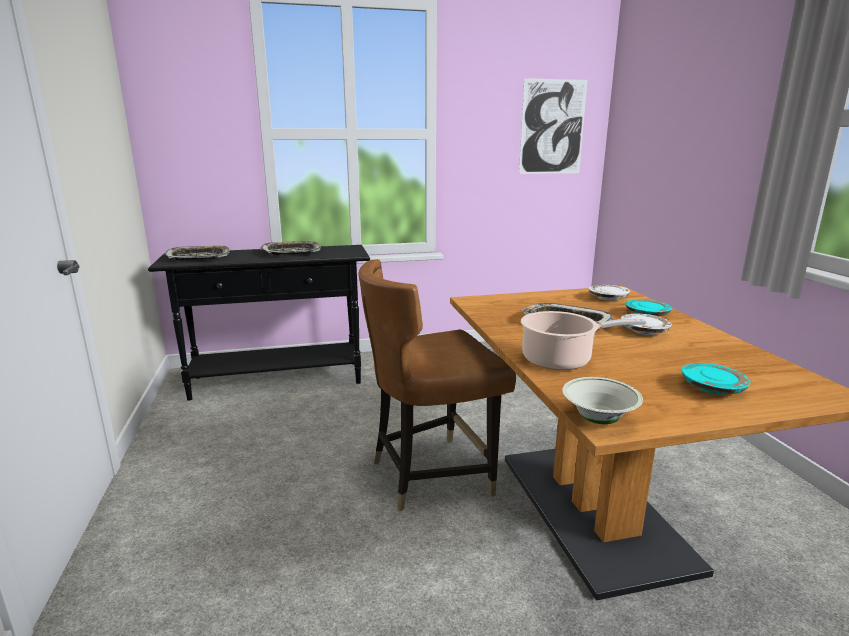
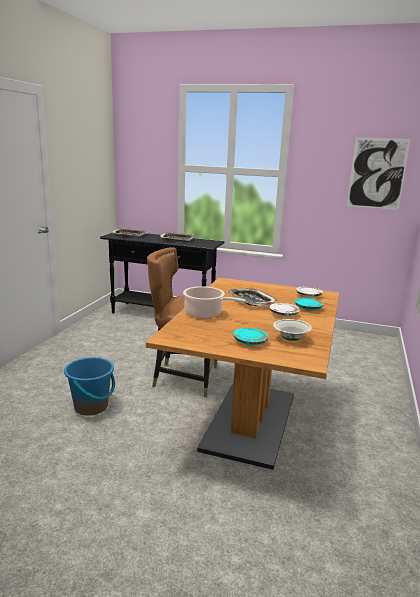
camera: 30 degrees right, 0 degrees up
(341, 599) = (91, 407): none -> blue bucket
(598, 419) = (167, 336): white bowl -> white bowl (291, 339)

